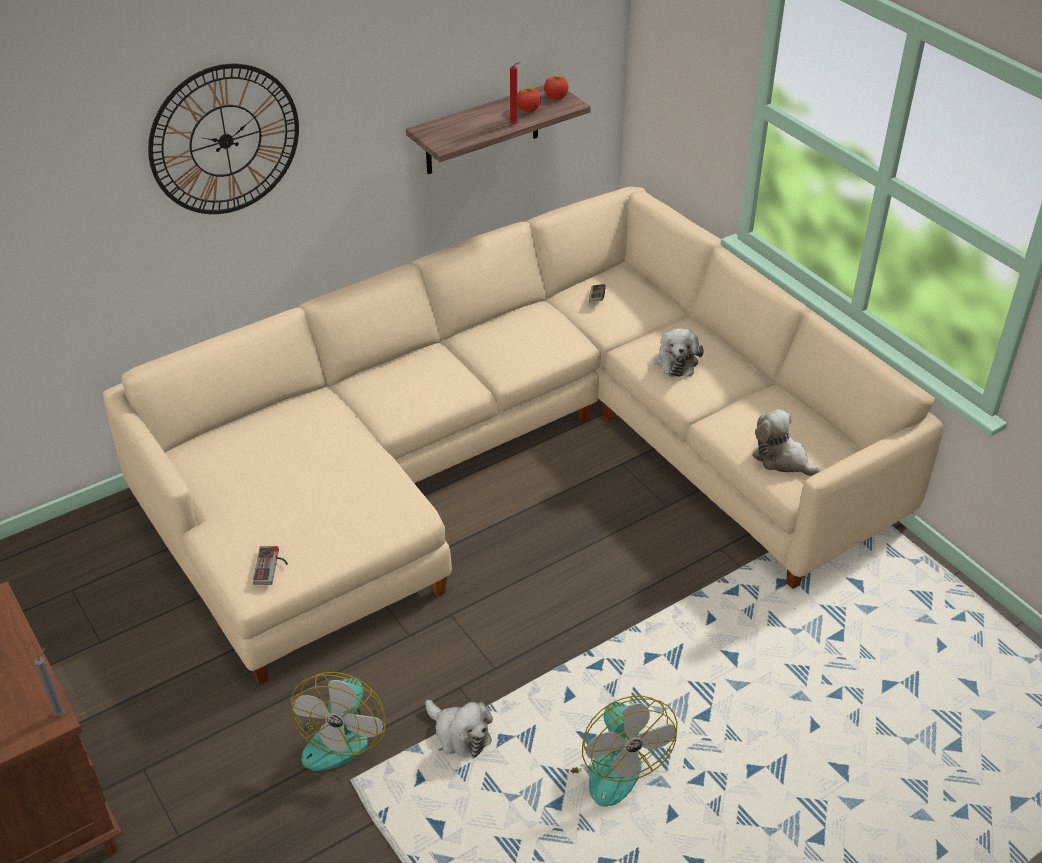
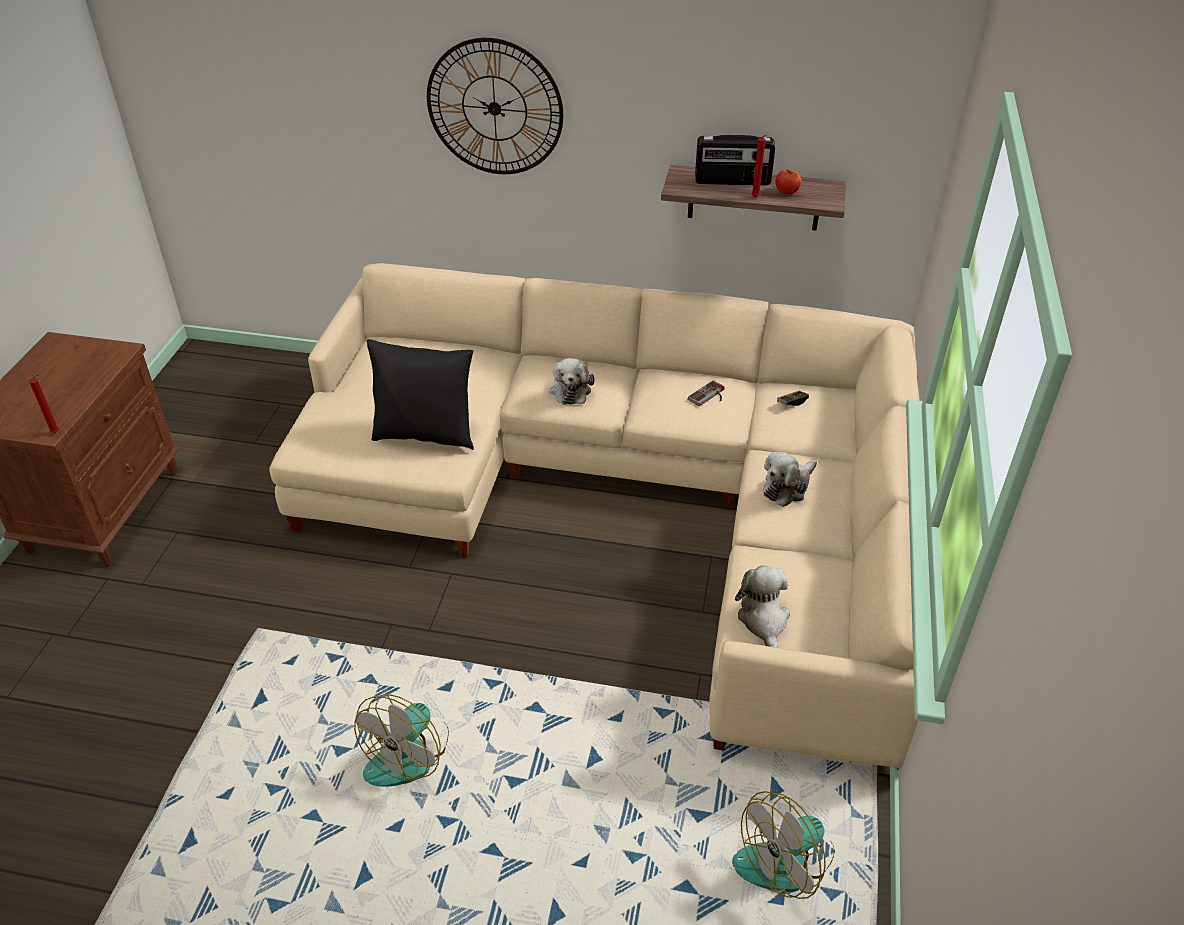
camera: 45 degrees right, 0 degrees up
(61, 713) = (57, 432): grey candle -> red candle
(272, 567) = (322, 444): game controller -> game controller (709, 396)
(341, 733) = (292, 596): fan -> fan (785, 859)
(352, 498) = (425, 434): none -> black pillow
(460, 735) = (350, 655): plush toy -> plush toy (570, 389)
(477, 120) = (732, 181): none -> radio
(556, 97) = (826, 192): apple -> none

